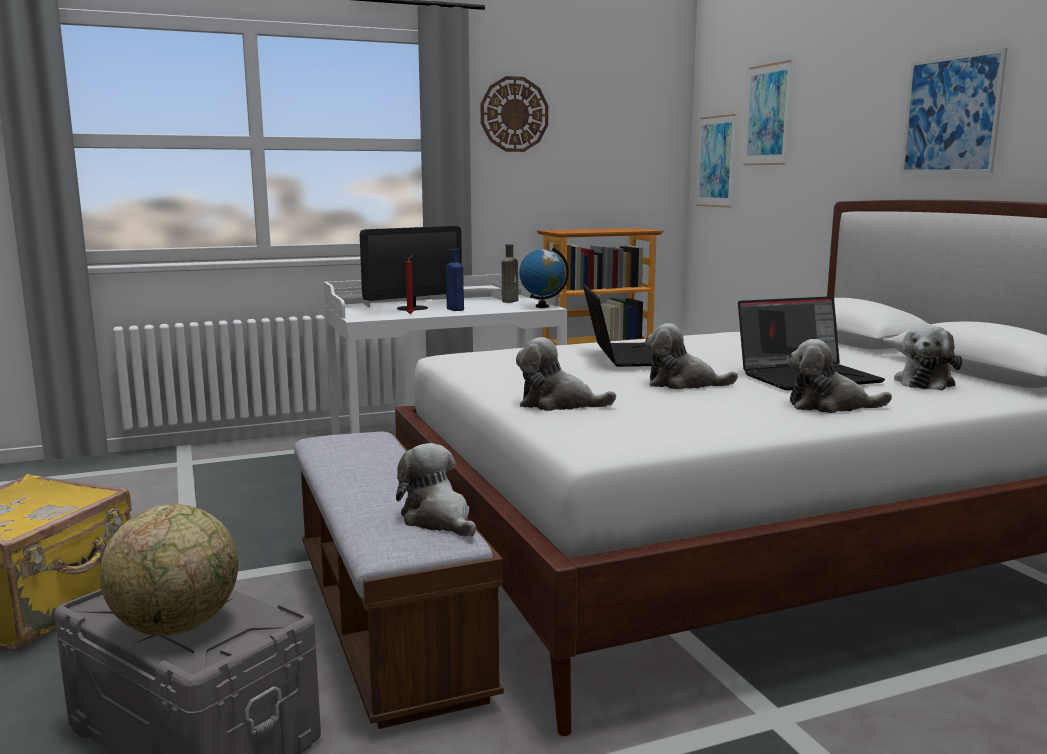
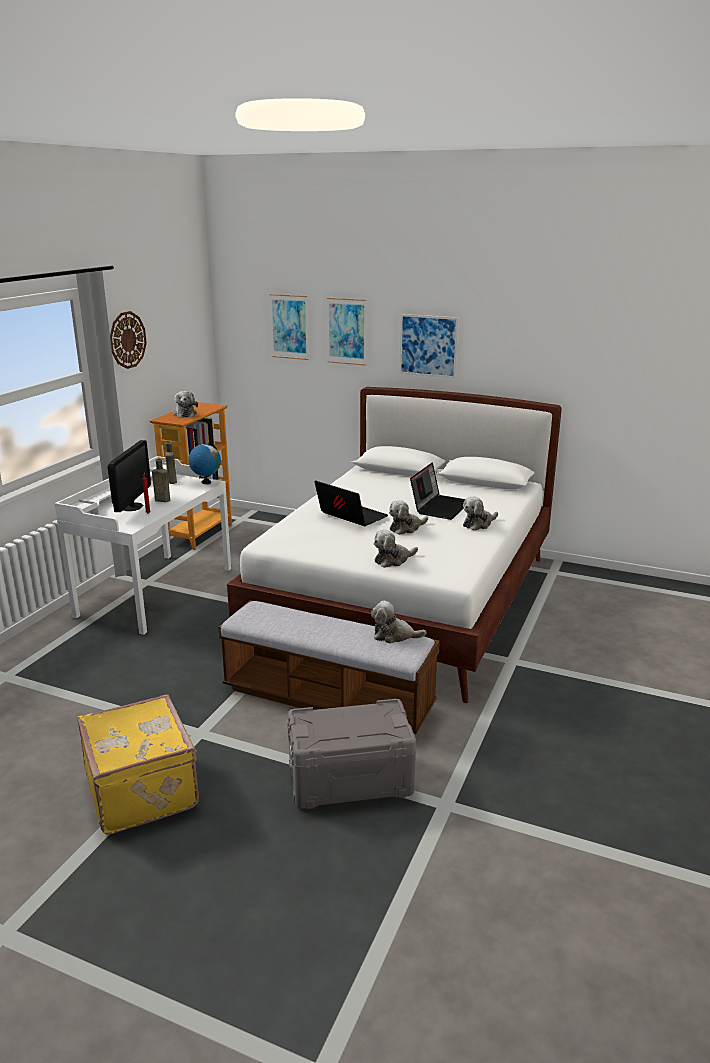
camera: 45 degrees left, 10 degrees up
(177, 626) = (359, 730): globe -> none
(454, 309) = (161, 500): blue bottle -> brown bottle
(715, 161) = (243, 351): picture -> picture (346, 331)
(925, 382) = (479, 496): plush toy -> plush toy (185, 414)

